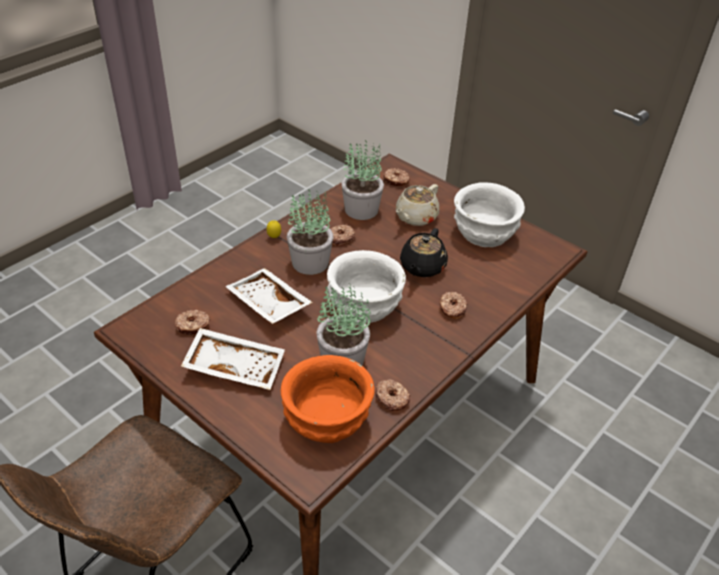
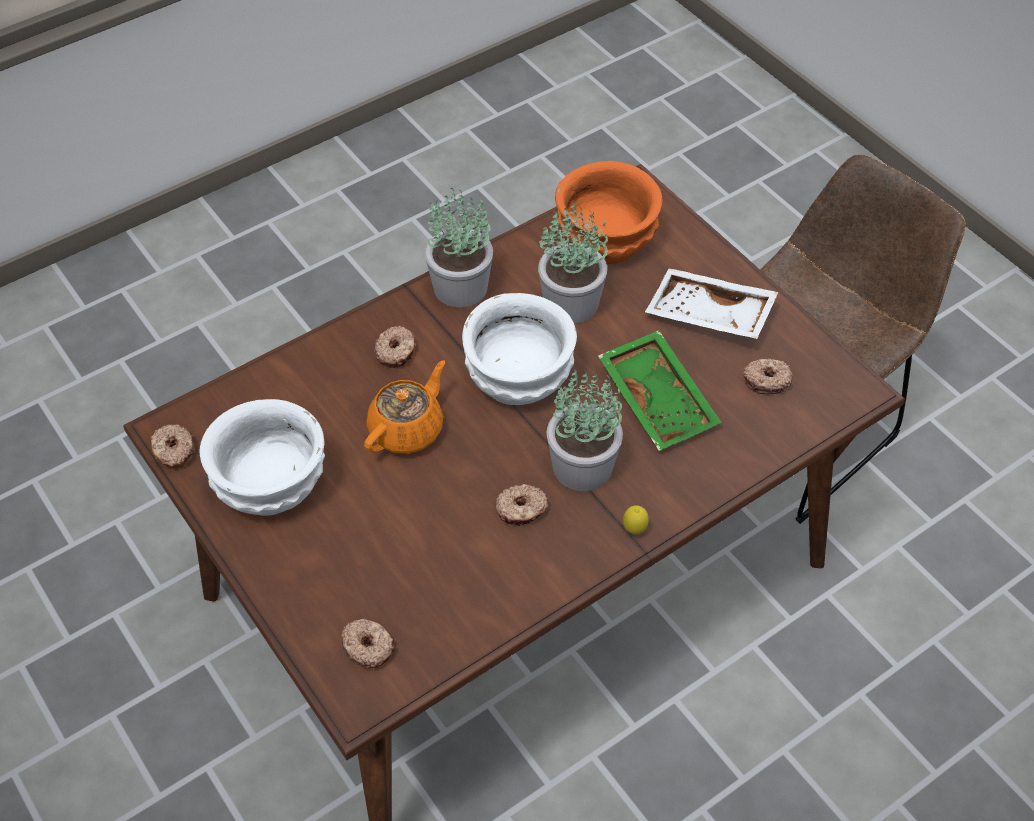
camera: 165 degrees left, 10 degrees up
(267, 304) = (659, 399): white tray -> green tray
(361, 209) = (462, 576): potted plant -> potted plant (459, 288)
(392, 398) = (524, 249): donut -> donut (173, 451)
(415, 217) = (371, 539): beige teapot -> none
(422, 267) = (407, 429): black teapot -> orange teapot

